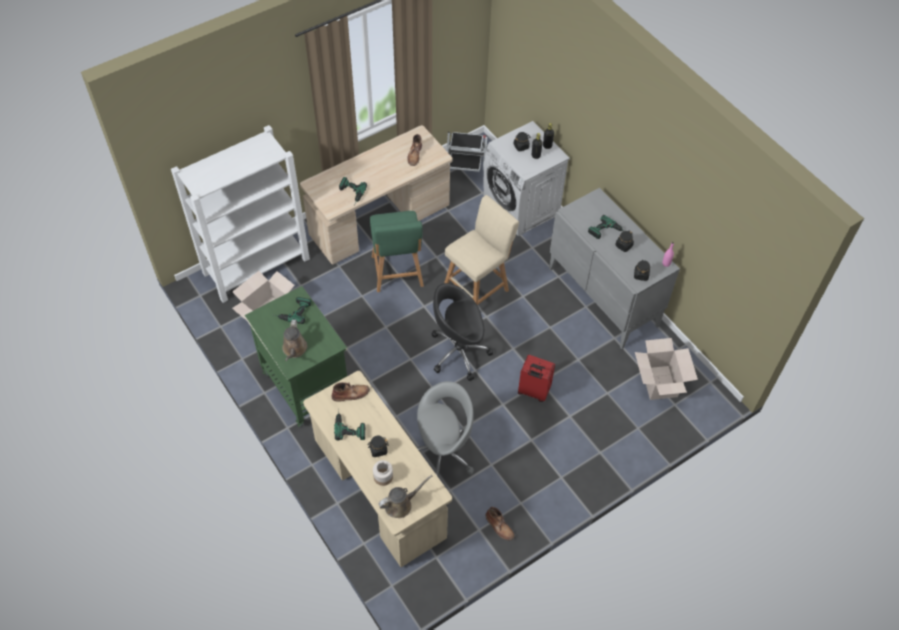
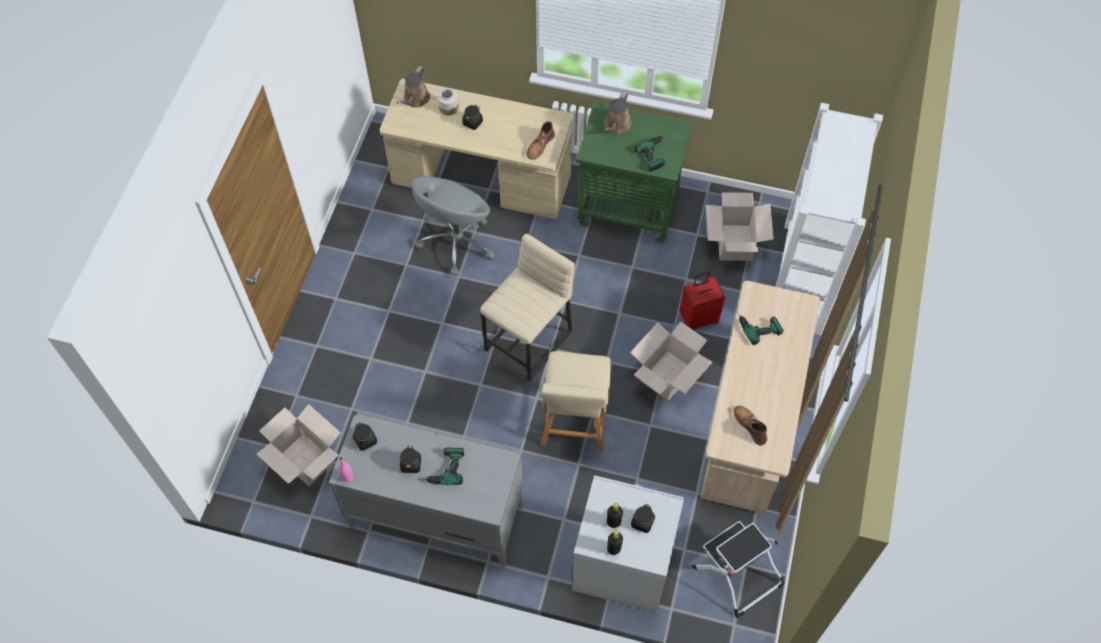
camera: 140 degrees right, 5 degrees up
(294, 350) = (616, 126): brown watering can -> brown watering can turned 120 degrees counterclockwise
(350, 424) = (515, 123): power drill -> none
(397, 273) = (667, 375): green stool -> cardboard box
(458, 352) = (528, 340): black office chair -> beige stool
(499, 526) = (357, 223): brown boot -> none
(533, 392) = (424, 356): red suitcase -> red suitcase (698, 318)

